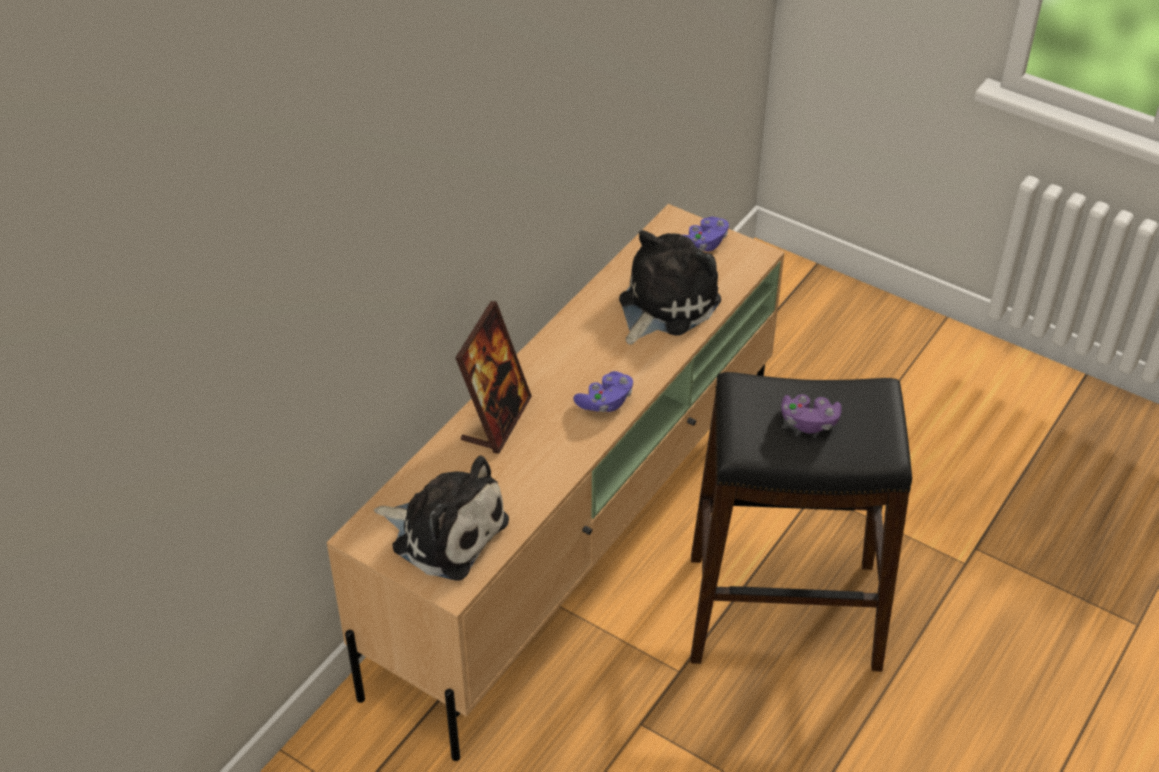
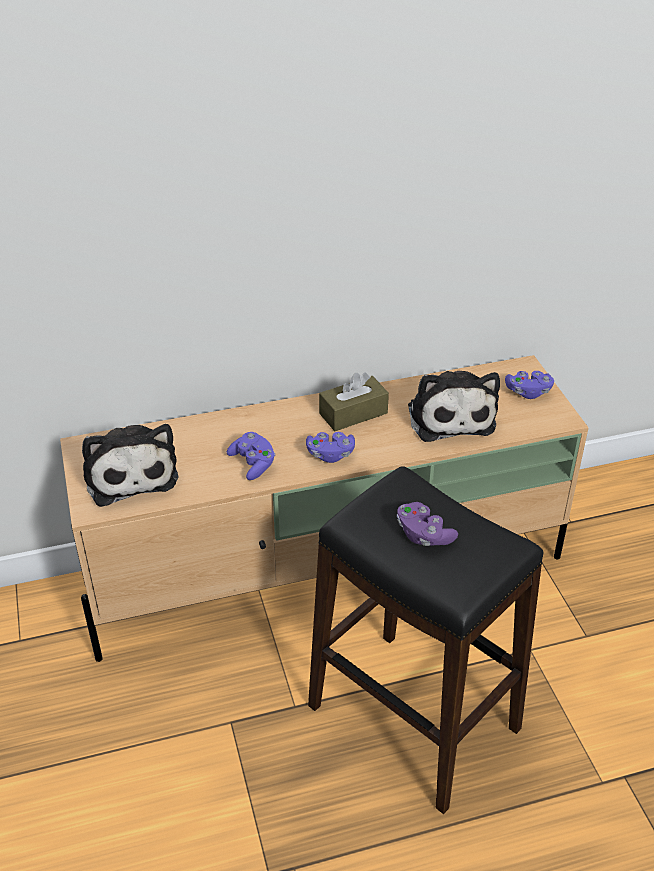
camera: 40 degrees right, 5 degrees down
(496, 420) = (246, 426): picture frame -> none
(548, 452) = (253, 463): none -> purple game controller
(579, 350) = (353, 413): none -> brown tissue box
(664, 304) = (449, 416): plush toy -> plush toy turned 90 degrees clockwise

